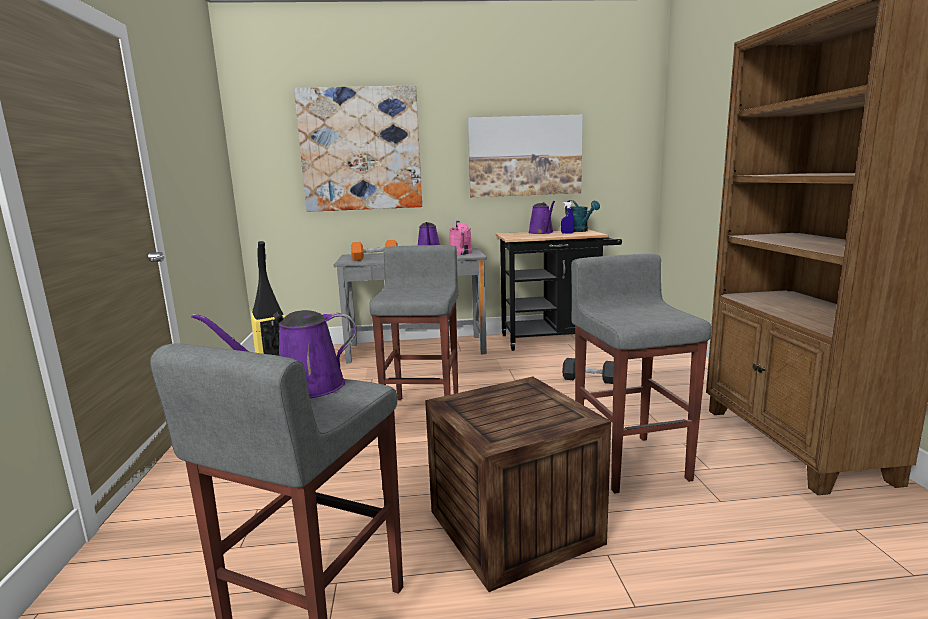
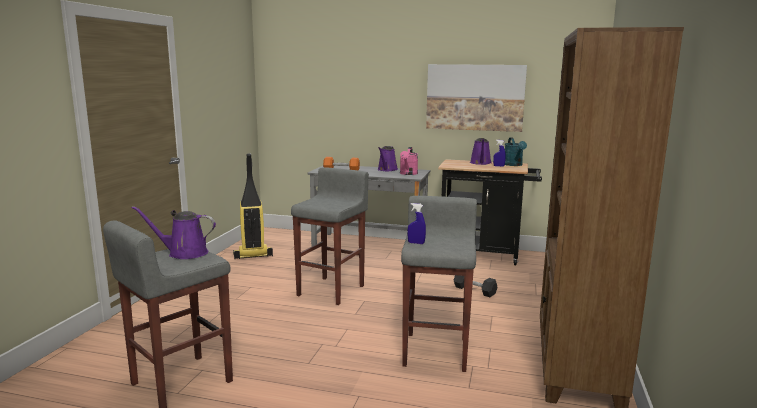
camera: 20 degrees right, 0 degrees up
(360, 149) = (345, 85): picture -> none
(514, 527) = (320, 368): crate -> none
(615, 319) = (416, 243): none -> blue spray bottle

